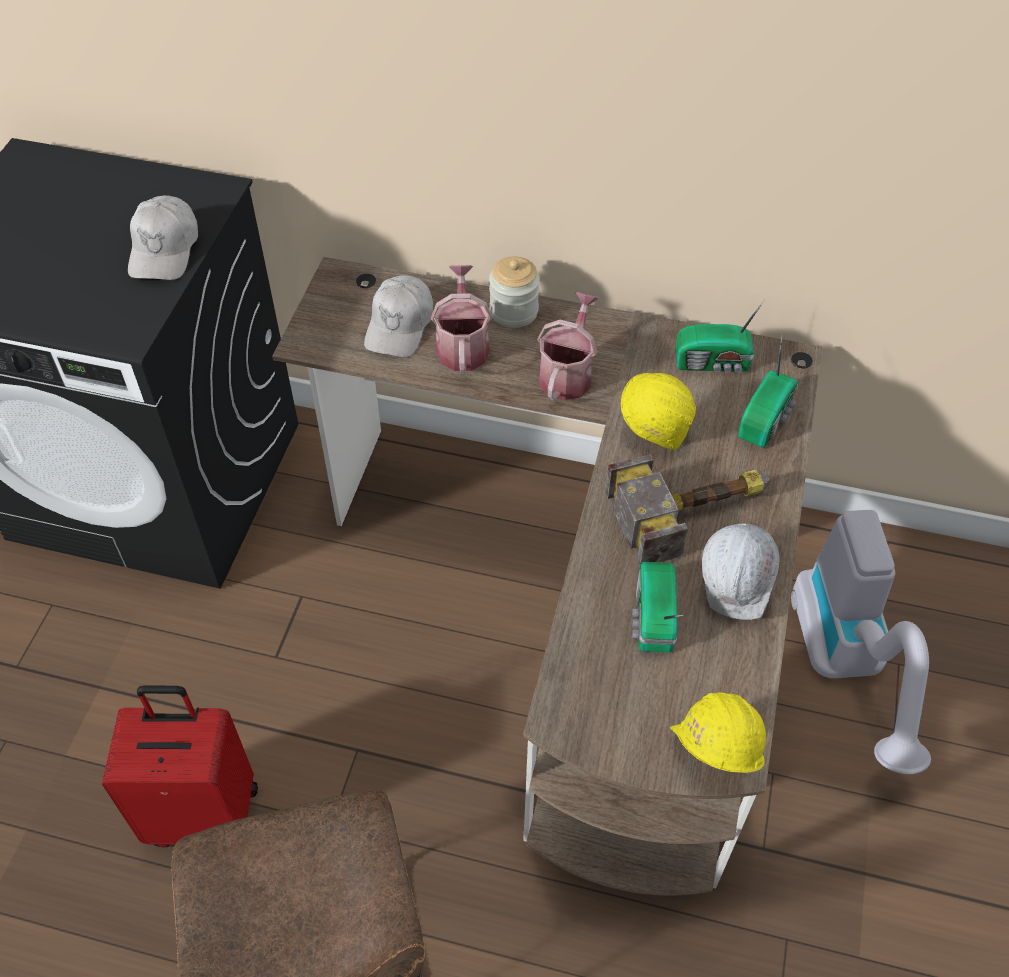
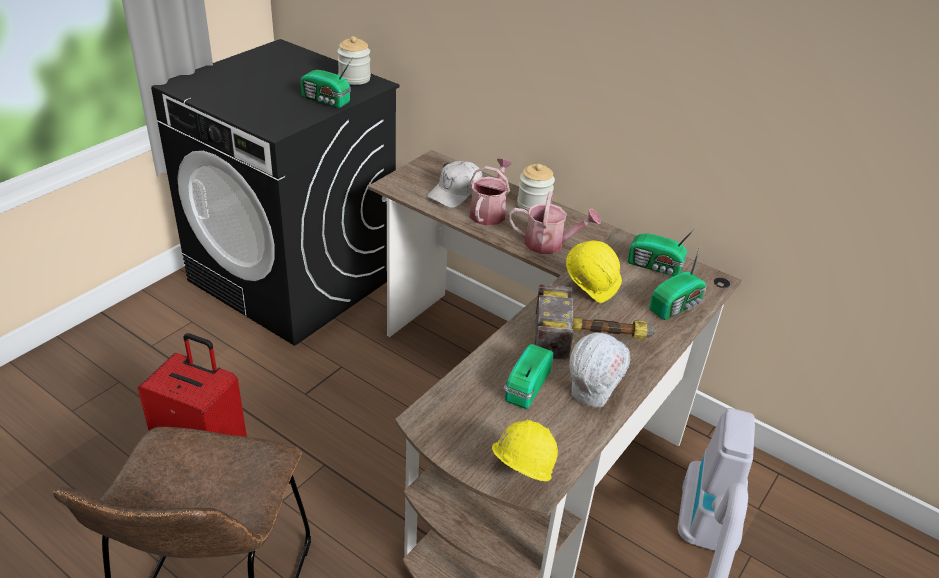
camera: 20 degrees right, 15 degrees down
(165, 249) = (326, 100): white cap -> radio
(179, 189) = (354, 78): none -> jar
(567, 373) = (549, 244): watering can -> watering can turned 60 degrees clockwise

